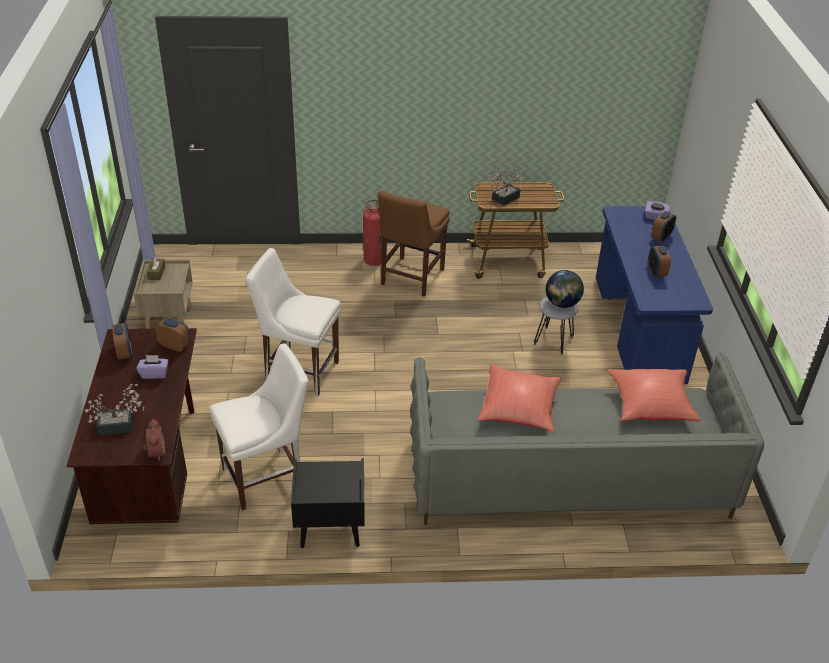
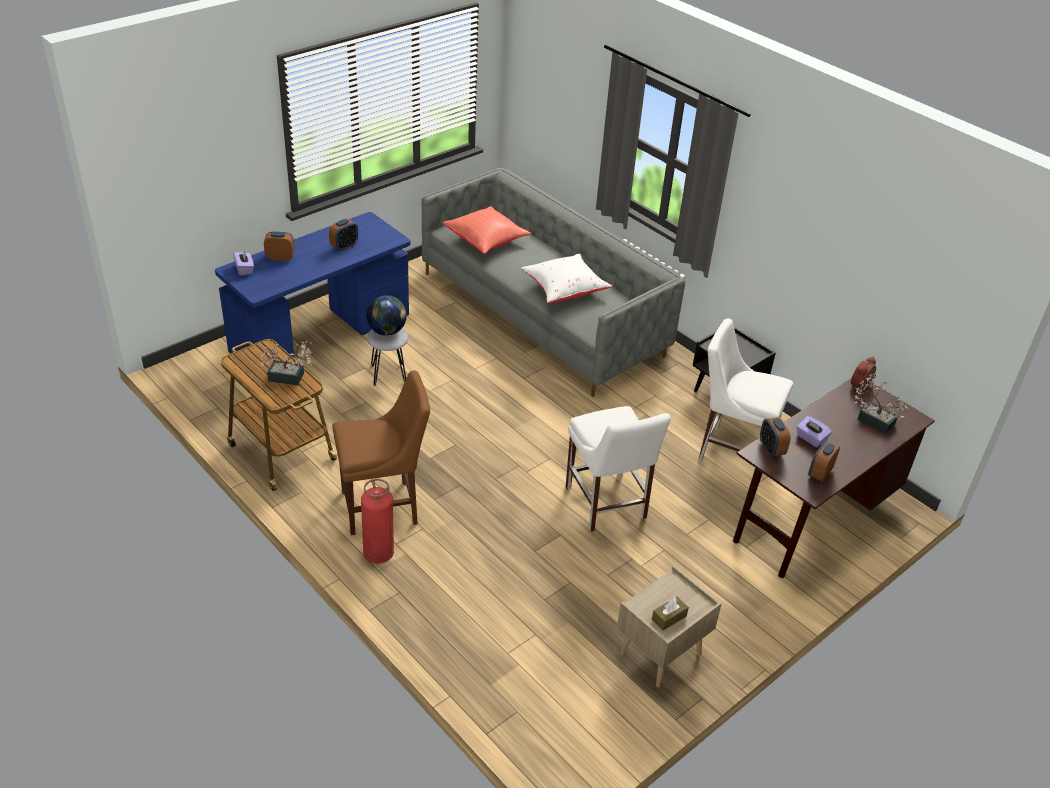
camera: 130 degrees left, 0 degrees up
(519, 410) = (564, 289): red pillow -> white pillow

